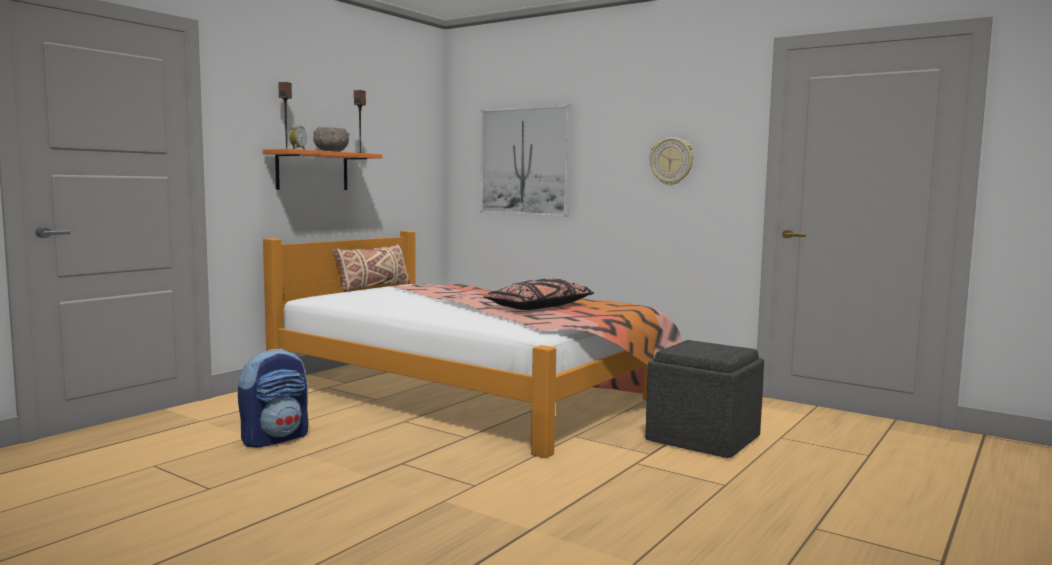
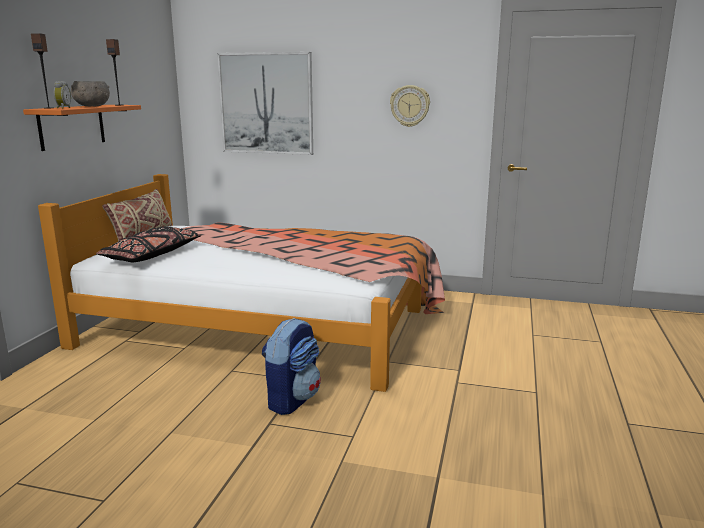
camera: 20 degrees left, 10 degrees up
(275, 438) = (123, 417): backpack -> backpack (292, 399)
(539, 307) = (331, 249): black pillow -> black pillow (152, 255)
(702, 438) = (482, 345): grey ottoman -> none

